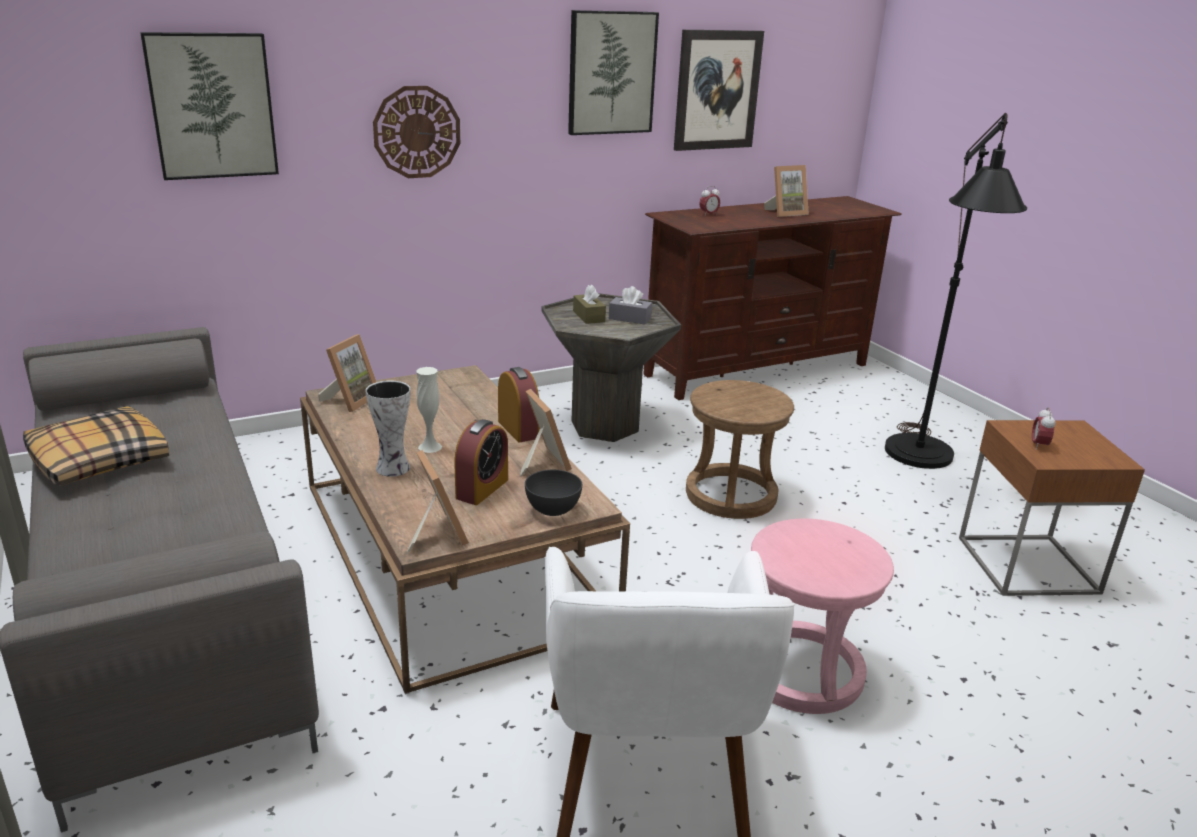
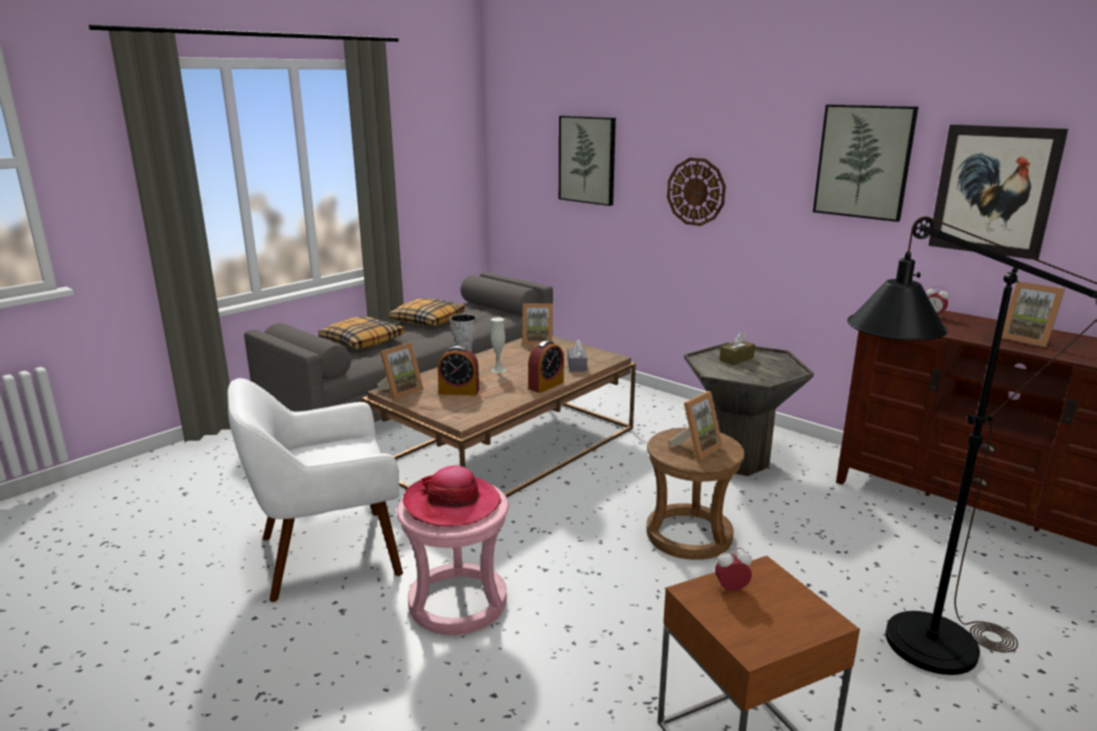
camera: 70 degrees right, 5 degrees down
(115, 540) = (362, 341): none -> pillow
(541, 462) = (506, 399): picture frame -> picture frame (696, 448)
(552, 510) = (448, 412): grey bowl -> none
(629, 318) = (756, 371): grey tissue box -> grey tissue box (577, 365)
(820, 554) = (452, 503): none -> hat

